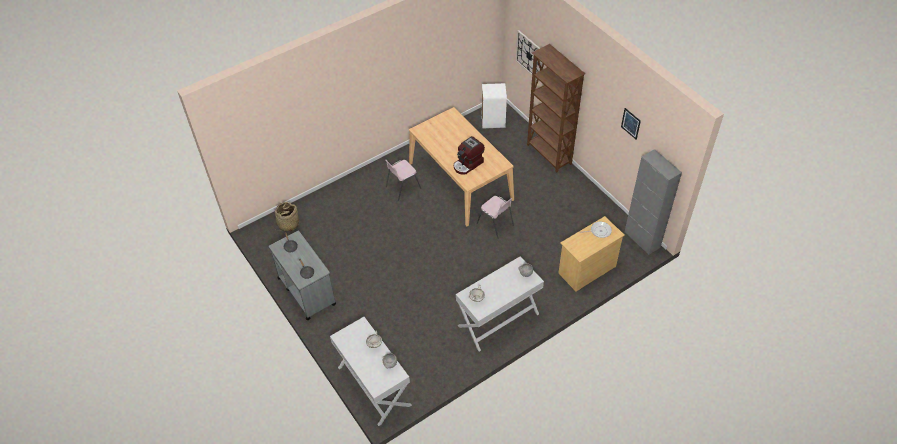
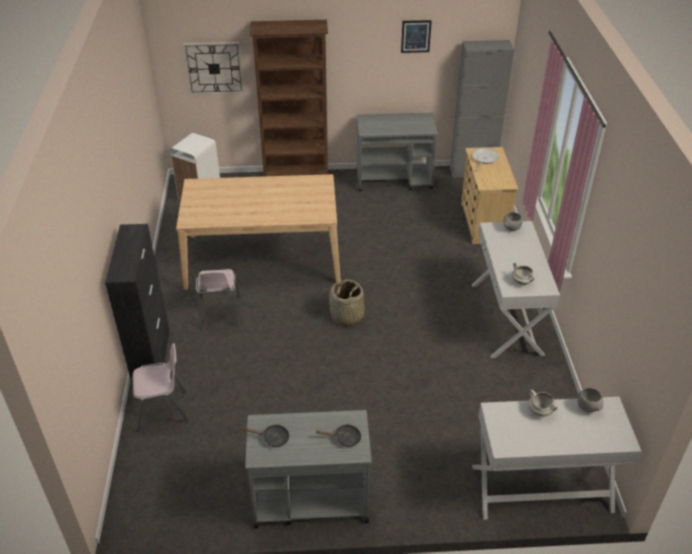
camera: 60 degrees left, 10 degrees down
(288, 224) = (157, 468): basket -> basket (347, 316)
(351, 181) = (152, 358): none -> black cabinet
(468, 164) = (294, 205): coffee machine -> none
(495, 224) = (360, 259): pink chair -> pink chair (162, 411)
(592, 202) = (394, 180): none -> grey cart

